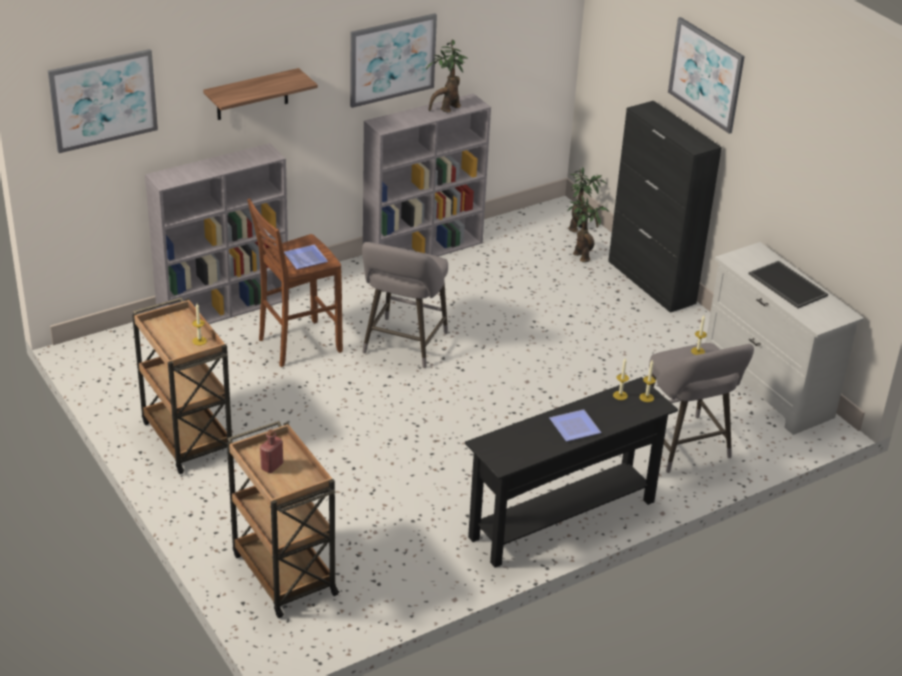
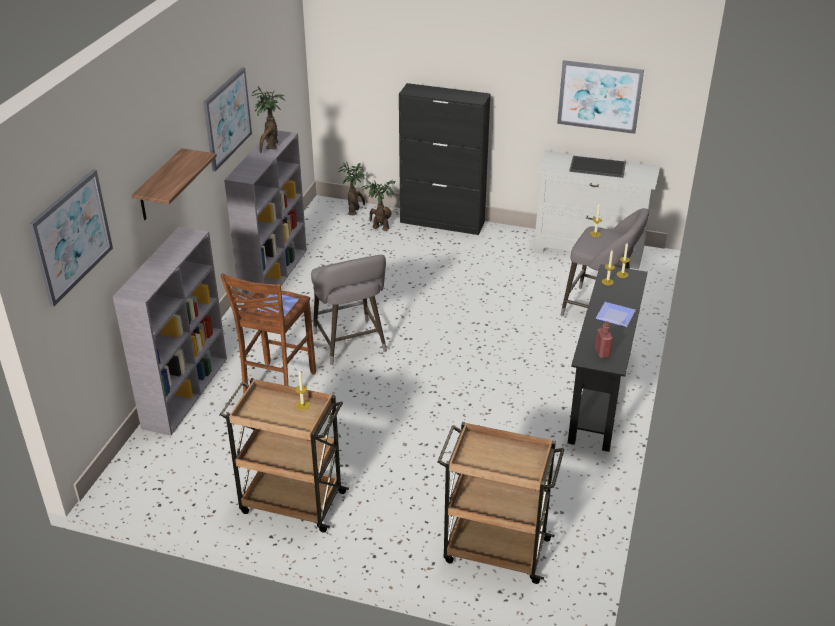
camera: 40 degrees left, 0 degrees up
(272, 466) = (494, 460): red bottle -> red bottle (602, 352)
(706, 74) = (461, 43): picture -> picture (599, 96)

